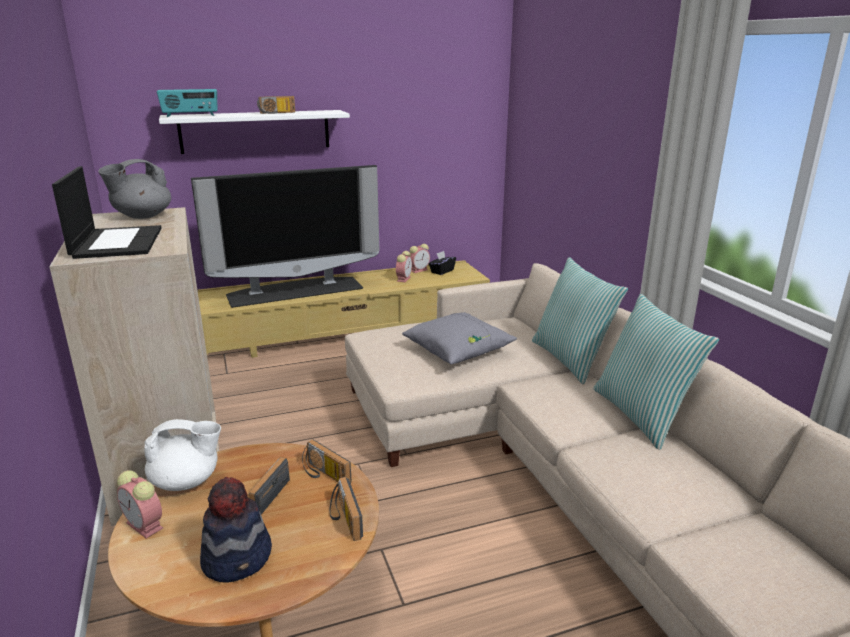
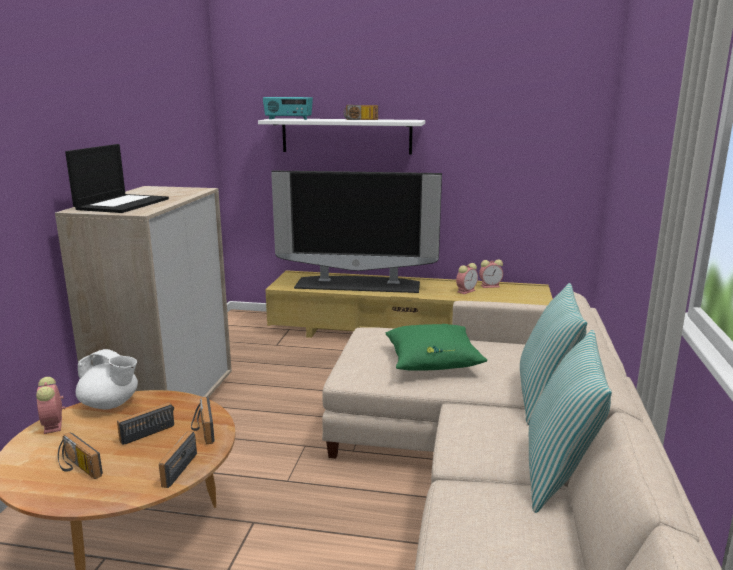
camera: 30 degrees right, 5 degrees down
(142, 216) = (176, 190): grey teapot -> none
(238, 558) = (77, 468): hat -> radio
(442, 271) = (512, 291): black tissue box -> none
(458, 351) = (432, 362): grey pillow -> green pillow

